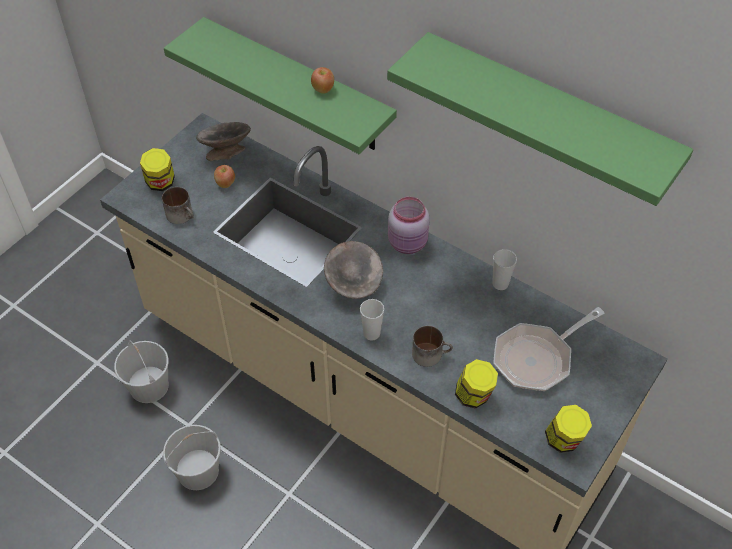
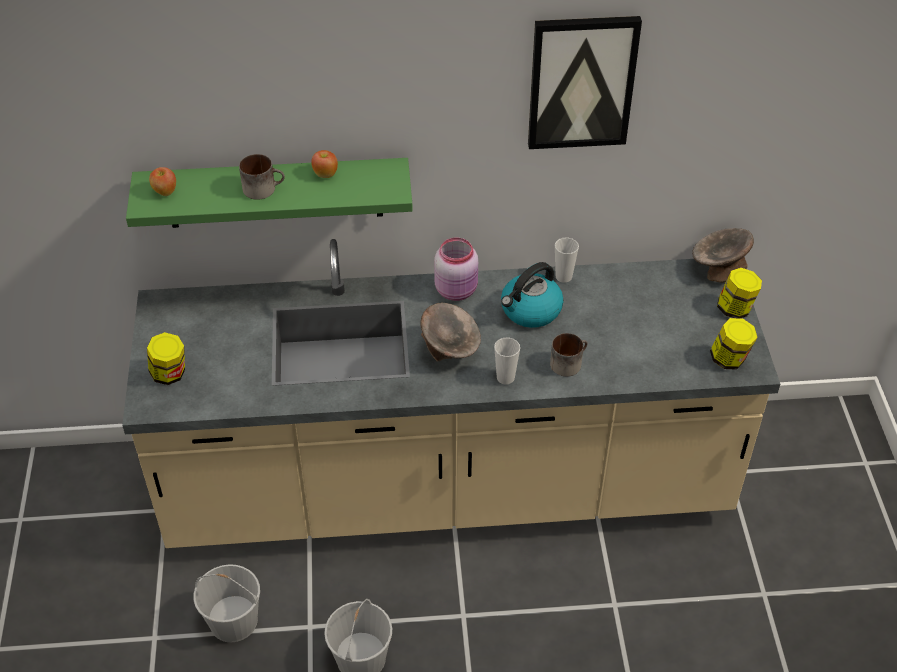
camera: 40 degrees left, 5 degrees down
(182, 215) = (225, 388): mug -> mug (263, 188)
(225, 183) = (236, 338): apple -> apple (165, 192)
(226, 152) = (204, 311): grey bowl -> grey bowl (718, 269)
(445, 294) = (530, 311): none -> kettle
(474, 396) = (634, 371): jar -> jar (735, 309)
(537, 358) = (649, 314): frying pan -> none
(547, 117) = (581, 82): green shelf -> picture

